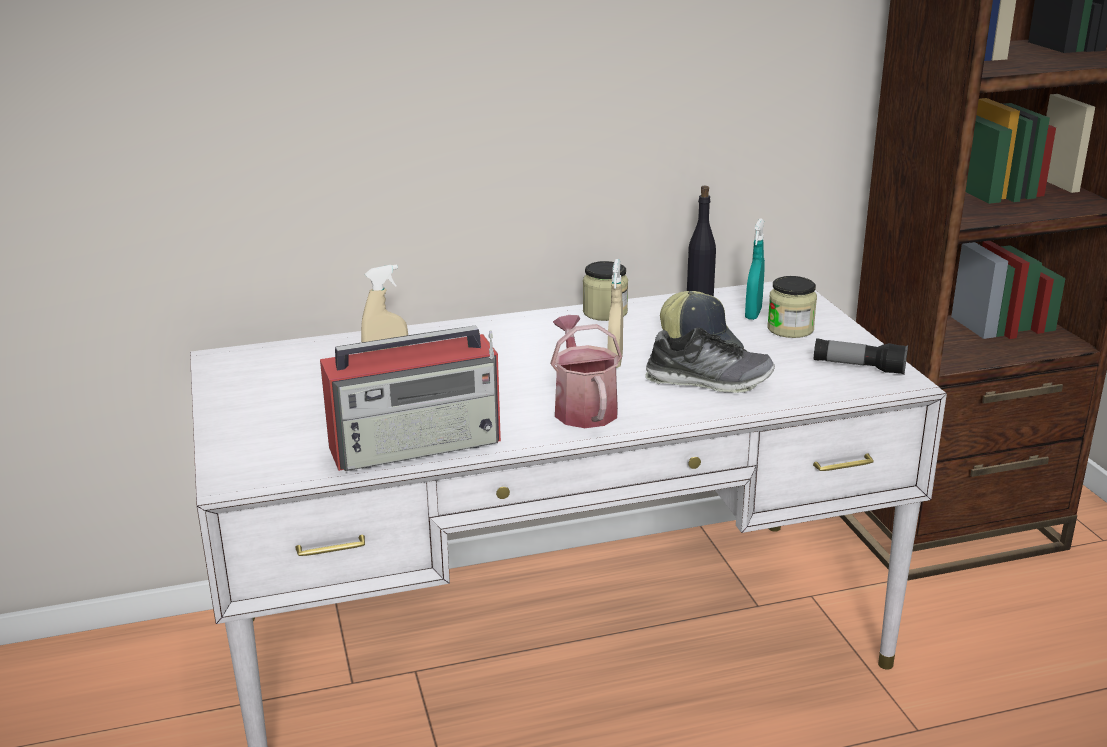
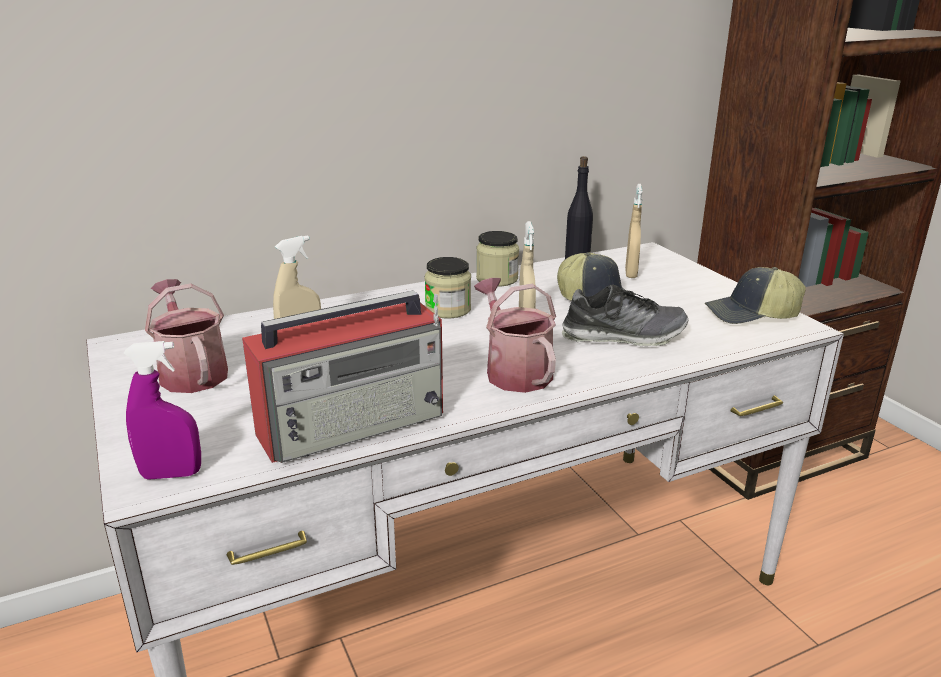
camera: 10 degrees left, 0 degrees up
(253, 473) = (171, 474): none -> purple spray bottle
(281, 388) = (191, 372): none -> watering can
(753, 314) = (631, 273): turquoise spray bottle -> beige spray bottle
(790, 329) = (670, 284): jar -> jar (448, 309)
(858, 367) = (752, 315): flashlight -> cap

